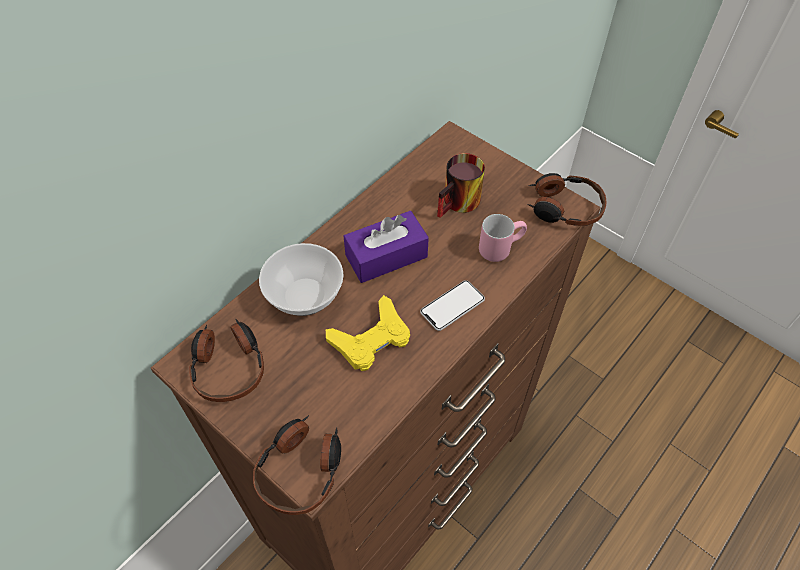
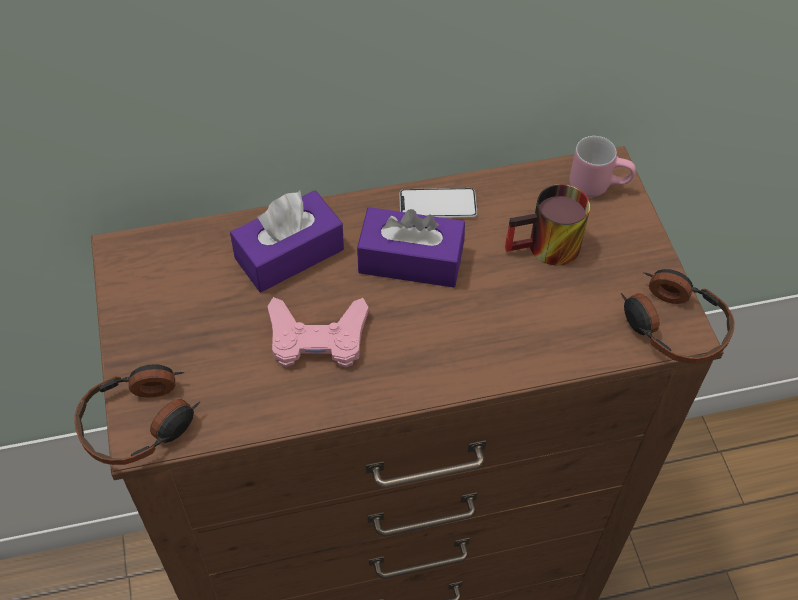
camera: 35 degrees right, 0 degrees up
(228, 366) = (159, 278): headphones -> none
(305, 297) = (289, 254): bowl -> purple tissue box
(371, 339) = (317, 338): yellow game controller -> pink game controller
(452, 306) = (434, 357): phone -> phone (438, 205)
(499, 247) = (548, 325): pink mug -> pink mug (598, 184)

